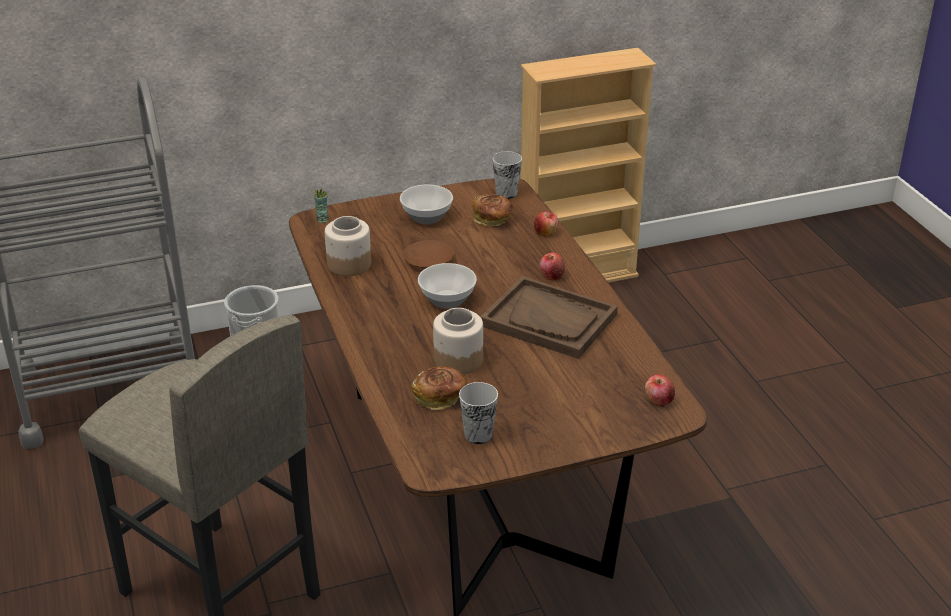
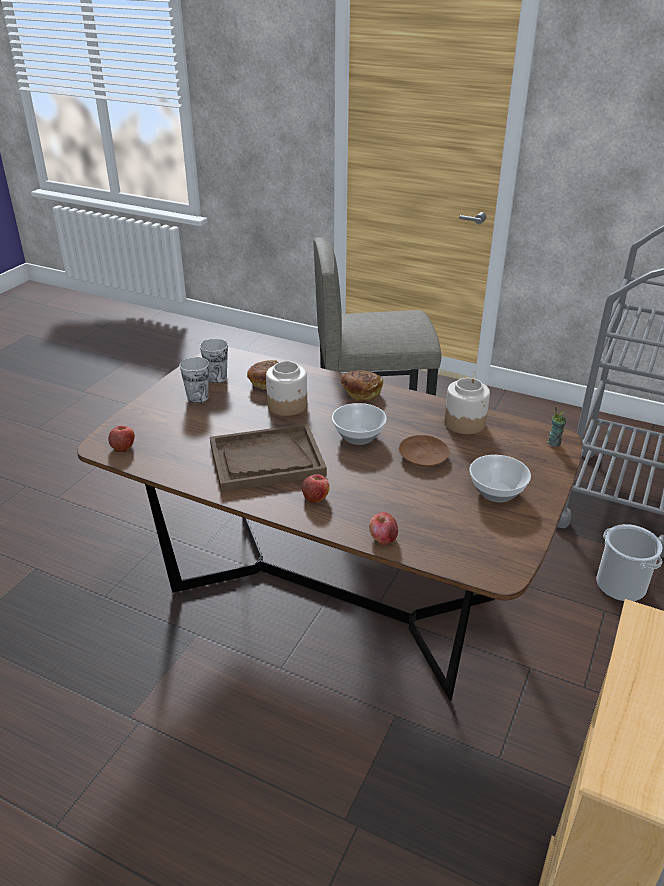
camera: 135 degrees right, 0 degrees up
(492, 219) = (446, 523): bread -> bread (360, 393)
(506, 193) = (487, 563): cup -> cup (197, 398)

